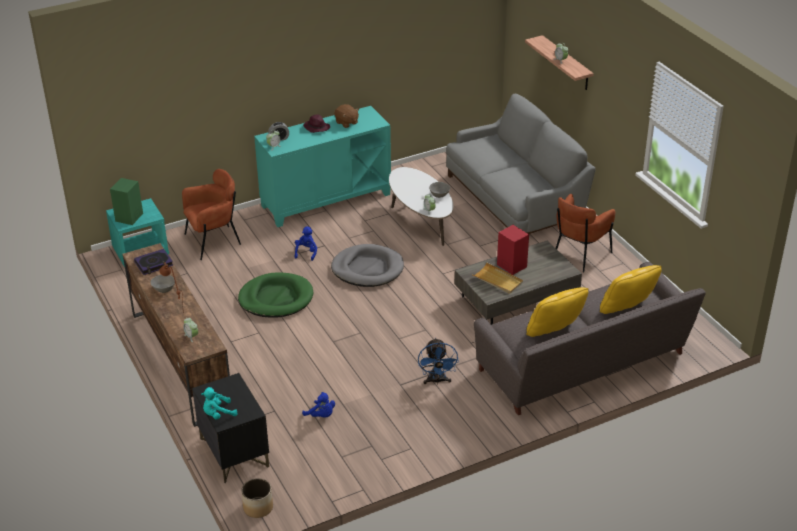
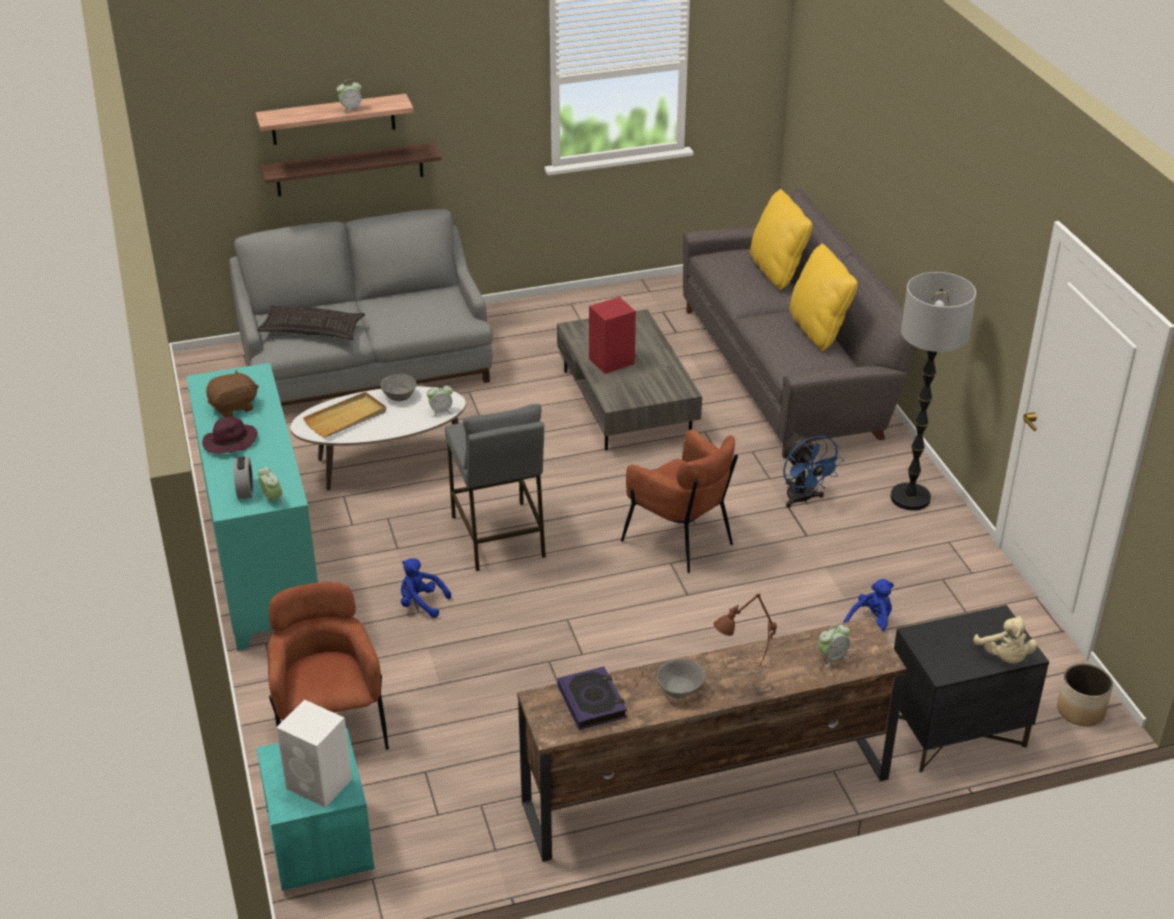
camera: 80 degrees left, 0 degrees up
(129, 217) = (320, 784): green speaker -> white speaker
(218, 414) = (1004, 657): turquoise plush toy -> beige plush toy
(276, 298) = (548, 652): green dog bed -> none
(367, 269) = (498, 536): grey dog bed -> grey stool
(437, 381) = (803, 499): blue fan -> blue fan turned 60 degrees clockwise
(453, 429) = (910, 498): none -> floor lamp
(482, 151) = (312, 330): none -> pillow
(497, 280) = (643, 378): beige tray -> beige tray (346, 418)
(568, 97) = (349, 169): none -> shelf
(579, 255) = (539, 334): brown armchair -> brown armchair (681, 539)

